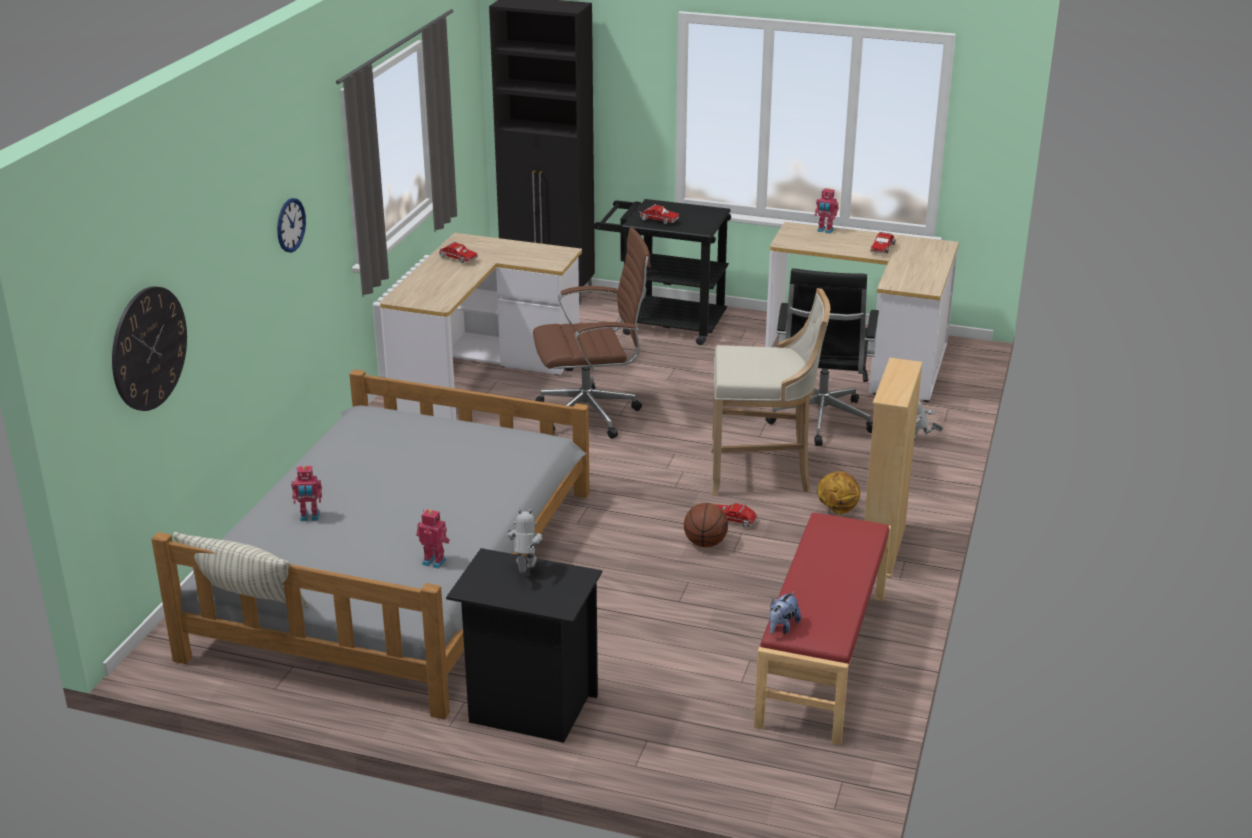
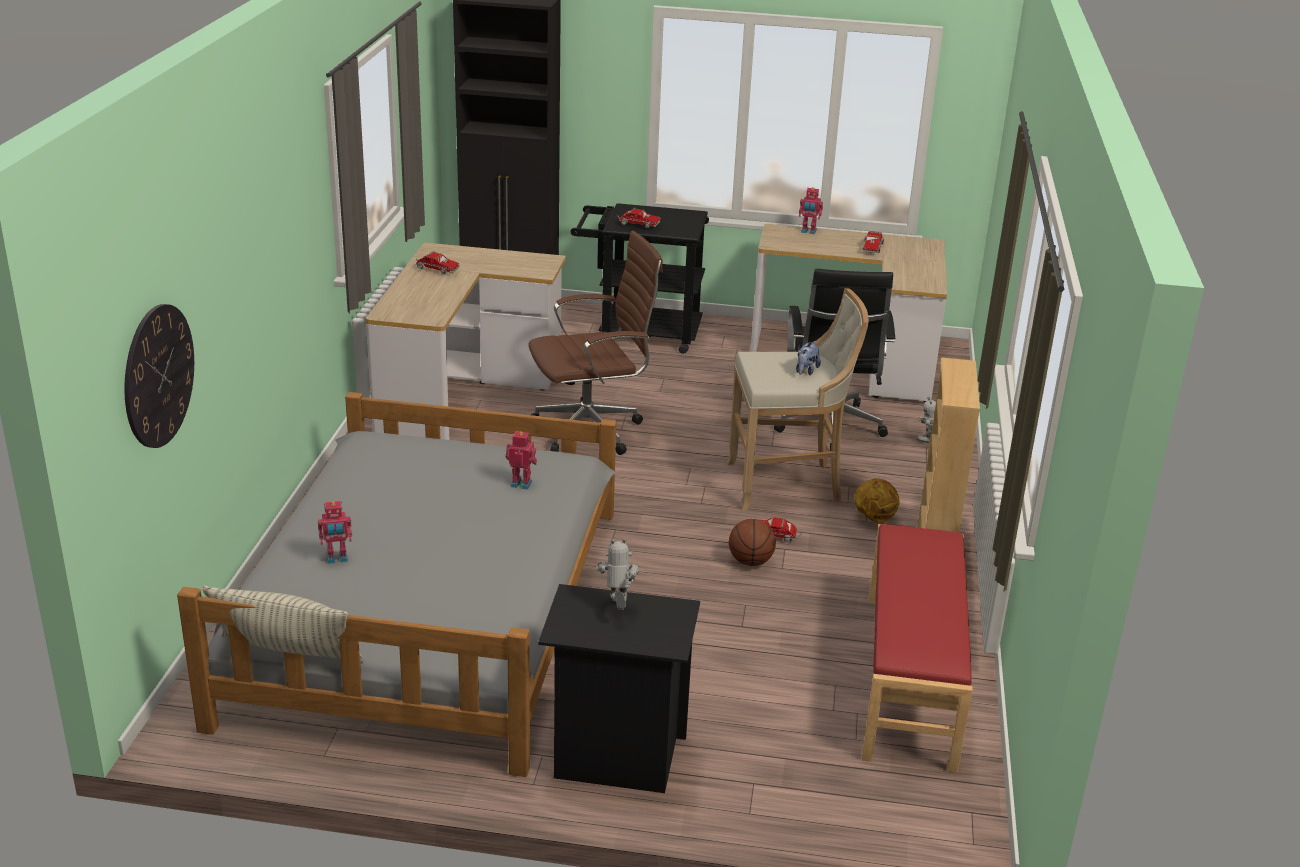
camera: 10 degrees left, 0 degrees up
(290, 225) = (283, 234): wall clock -> none
(434, 561) = (492, 600): toy robot -> toy robot (521, 483)
(782, 627) = (893, 650): plush toy -> plush toy (805, 371)

